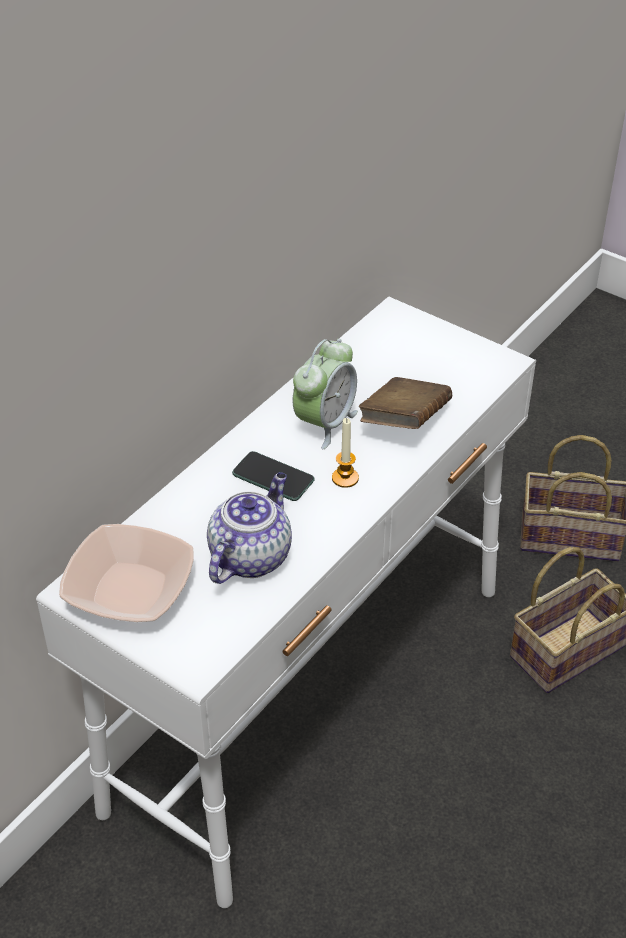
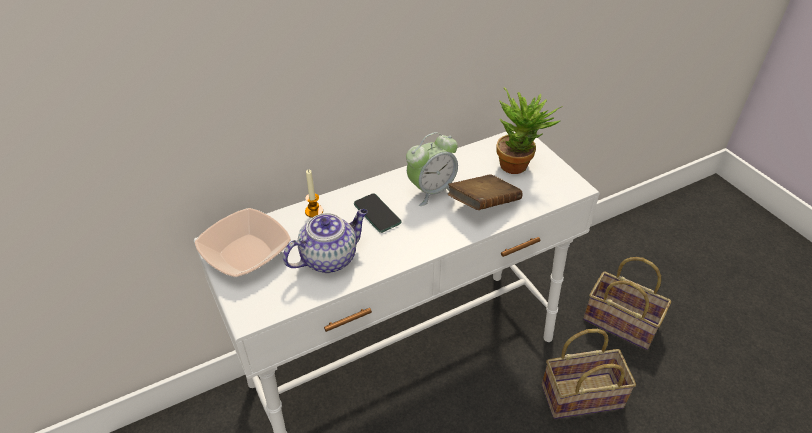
camera: 25 degrees right, 0 degrees up
(345, 478) = (421, 228): candle -> candle (314, 211)
(417, 354) = (519, 165): none -> potted plant

